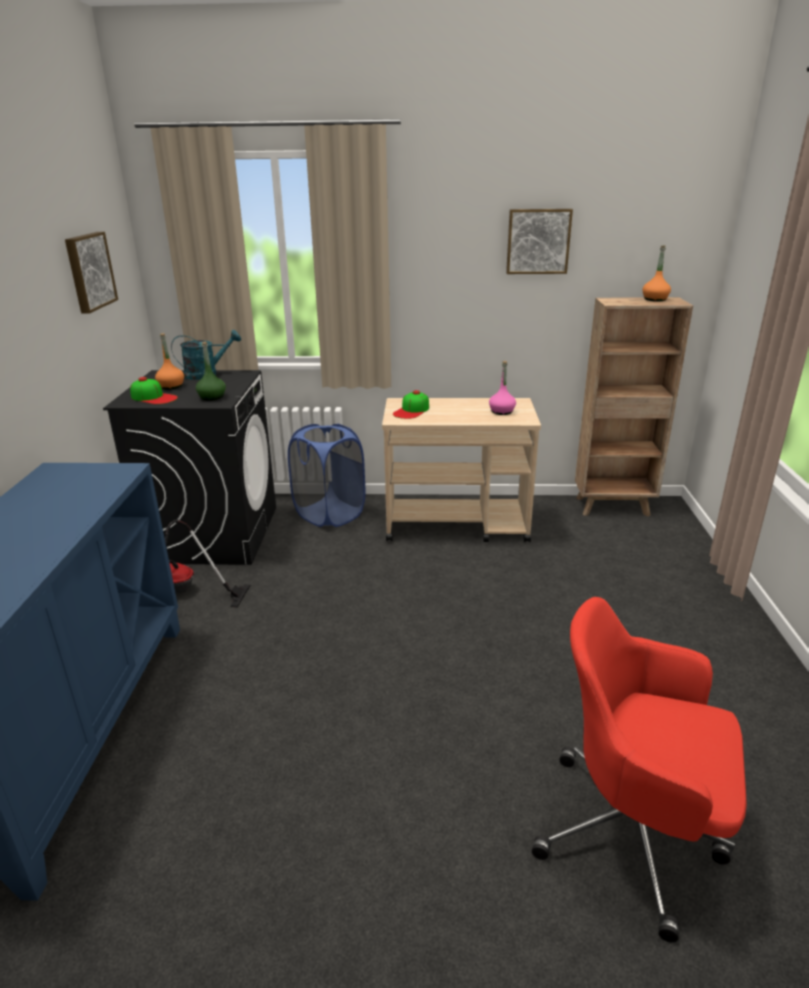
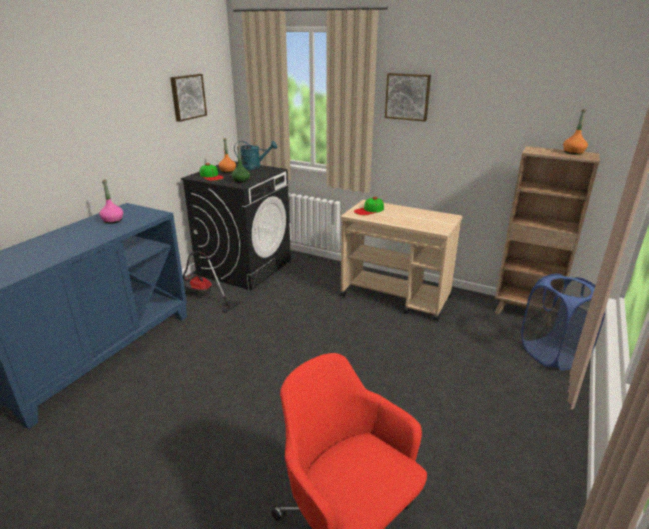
camera: 25 degrees right, 0 degrees up
(329, 514) = (319, 271): blue laundry basket -> blue laundry basket (552, 354)
(502, 411) = (430, 221): pink bottle -> pink bottle (113, 220)
(538, 241) = (485, 98): picture -> picture (407, 96)

